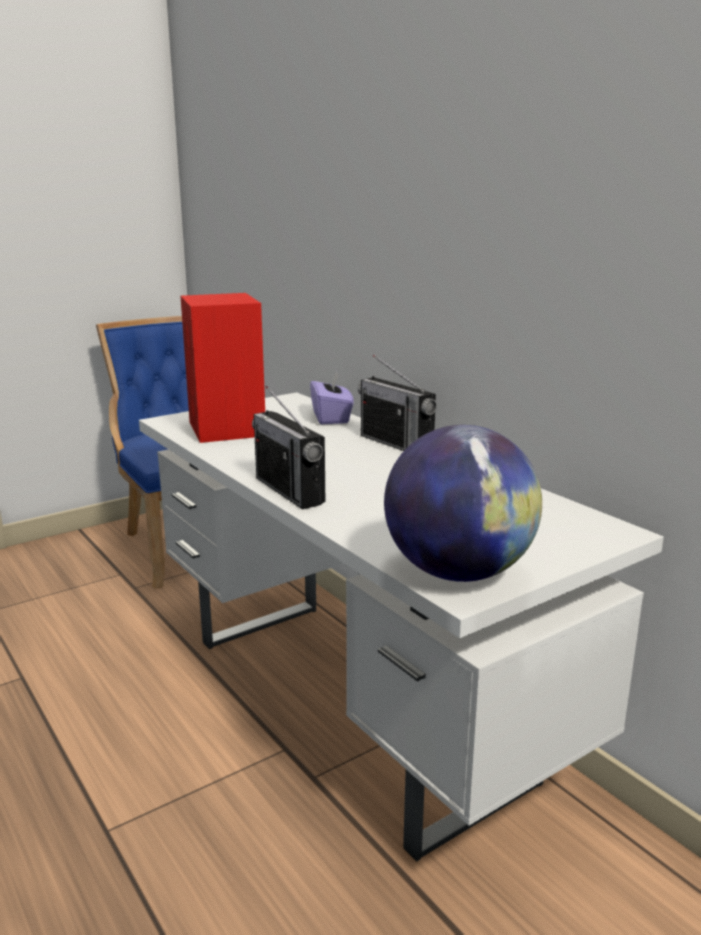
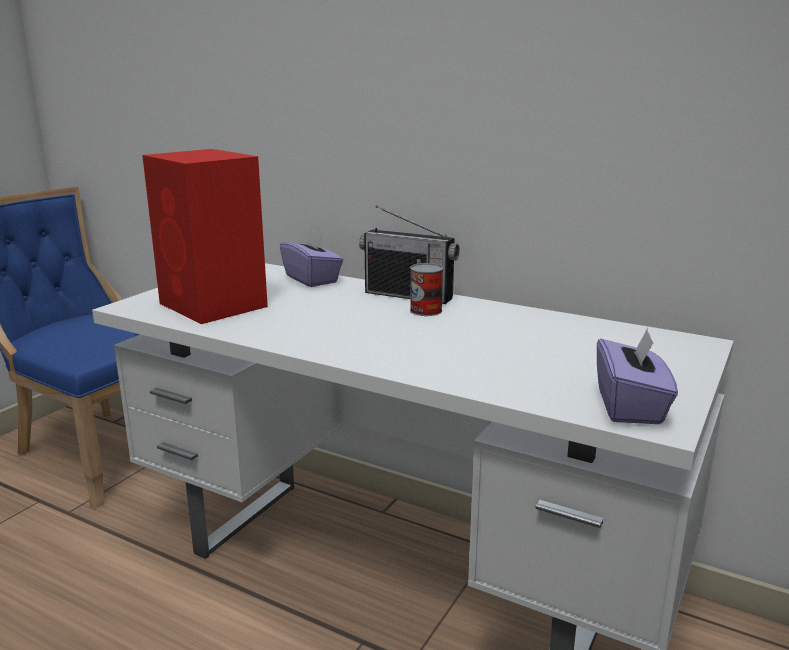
camera: 25 degrees left, 0 degrees up
(289, 490) = (367, 358): radio -> none
(392, 459) = (426, 310): none -> can
(458, 572) = (630, 406): globe -> purple tissue box

